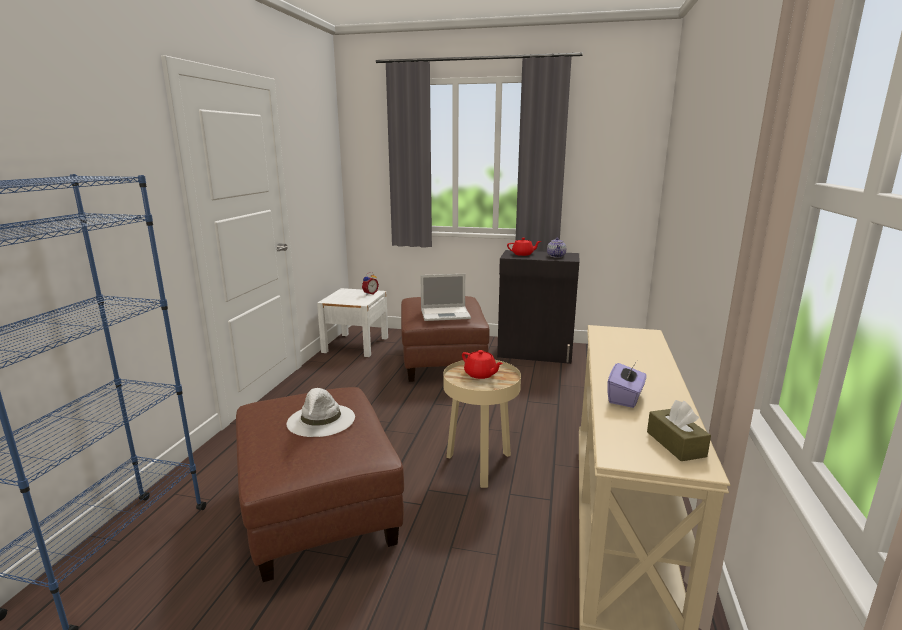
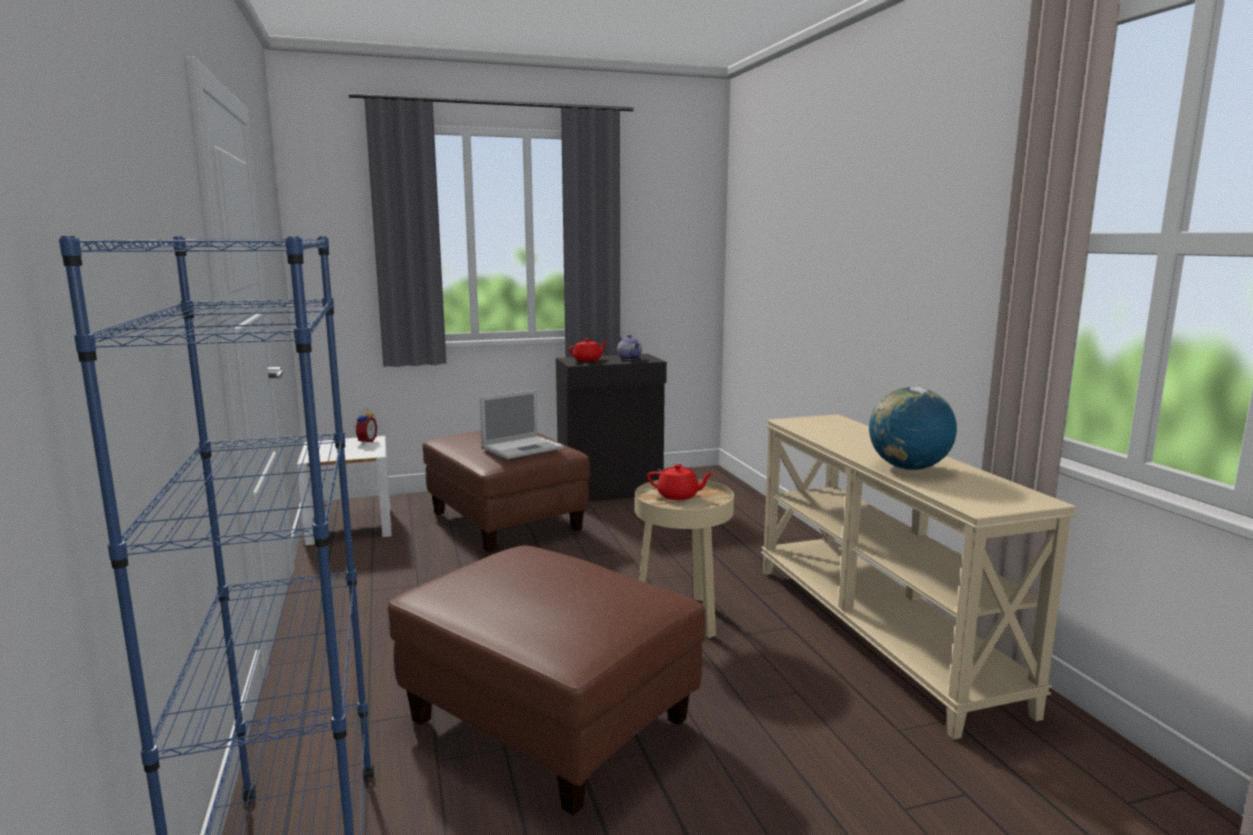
camera: 30 degrees left, 5 degrees down
(321, 420) = (553, 582): white hat -> none
(625, 398) = (908, 468): purple tissue box -> globe
(675, 444) = (1001, 491): brown tissue box -> none

